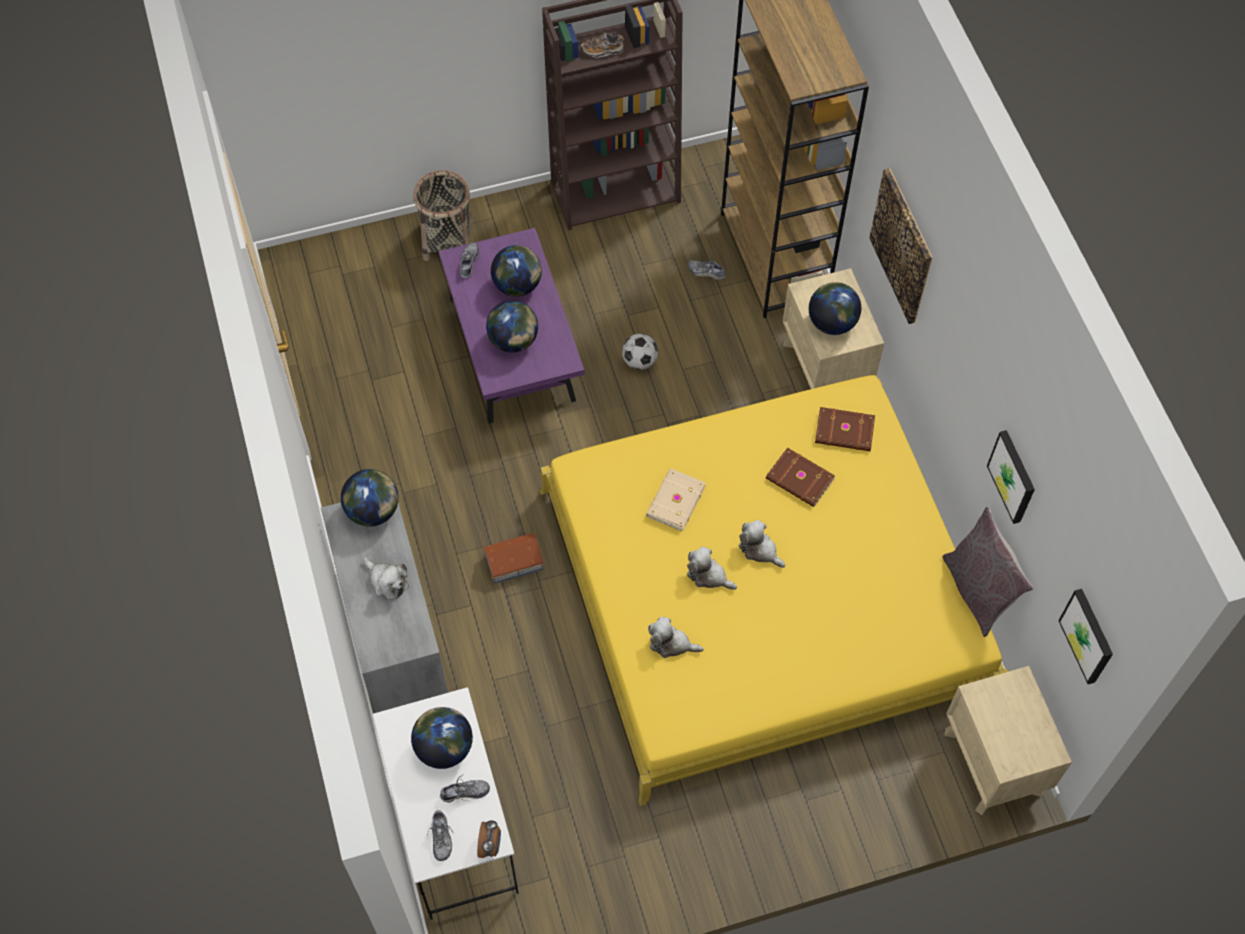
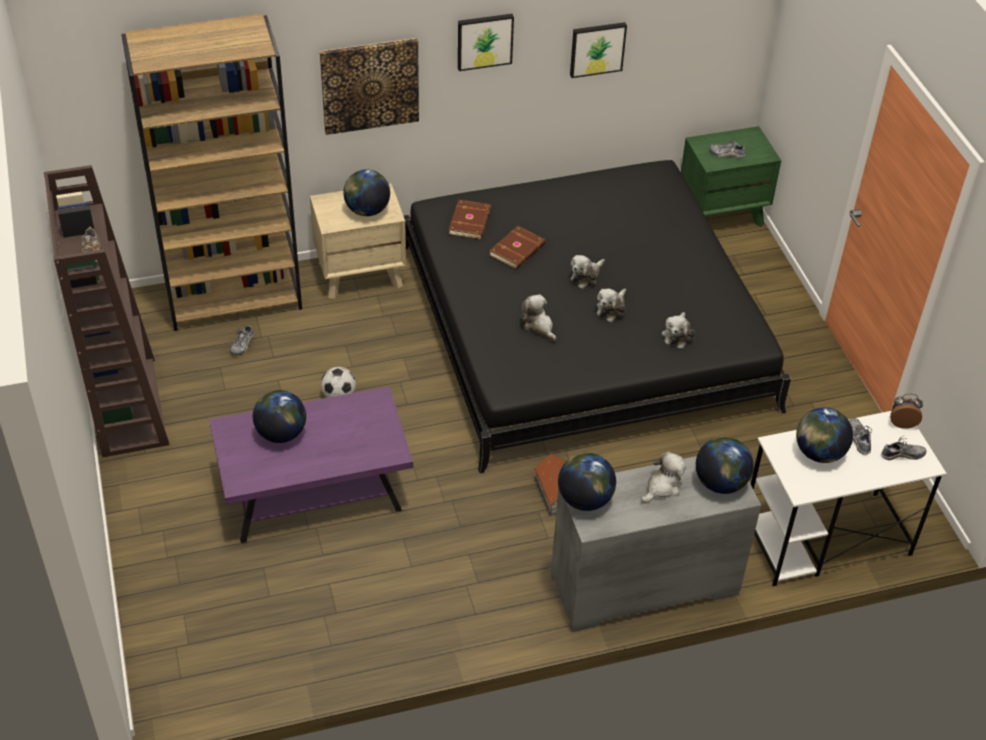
camera: 90 degrees left, 15 degrees down
(447, 240) = (160, 546): basket -> none
(469, 262) = (245, 472): shoe -> shoe (726, 154)
(513, 340) = (349, 437): globe -> globe (720, 483)
(674, 501) = (538, 326): beige book -> plush toy
(763, 591) = (583, 327): yellow bed -> black bed
(977, 591) = (618, 163): grey pillow -> none
(993, 762) = (722, 214): beige nightstand -> green nightstand
(1088, 635) = (727, 30): picture -> picture (484, 41)

